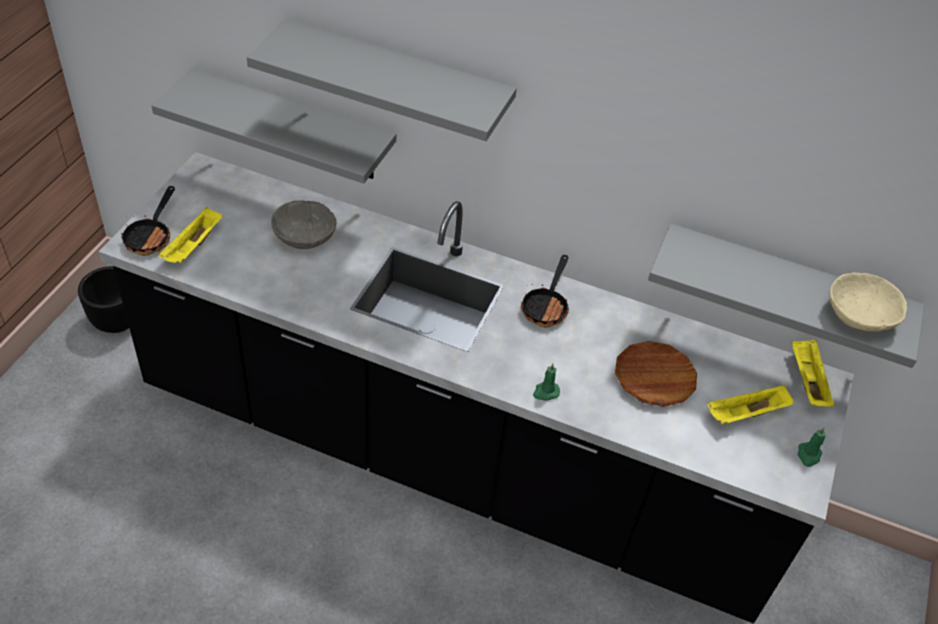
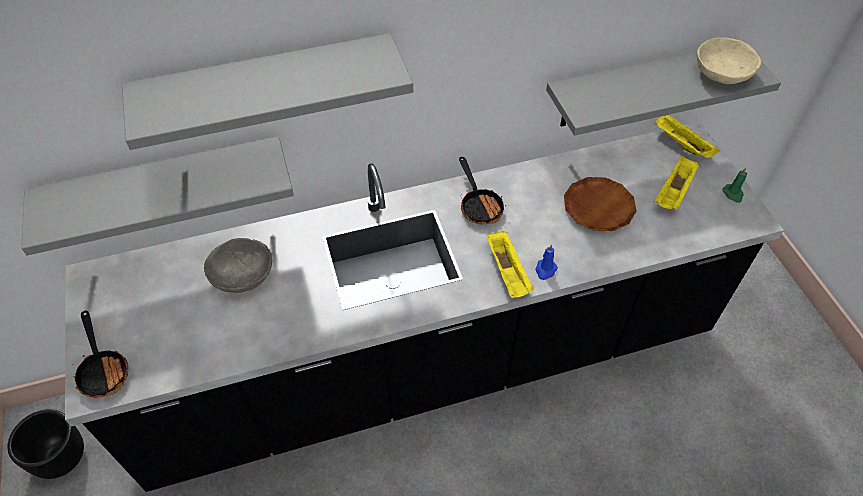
camera: 35 degrees left, 5 degrees up
(193, 247) = (154, 351): yellow tray -> yellow tray (508, 272)
(545, 392) = (545, 270): green candle -> blue candle

